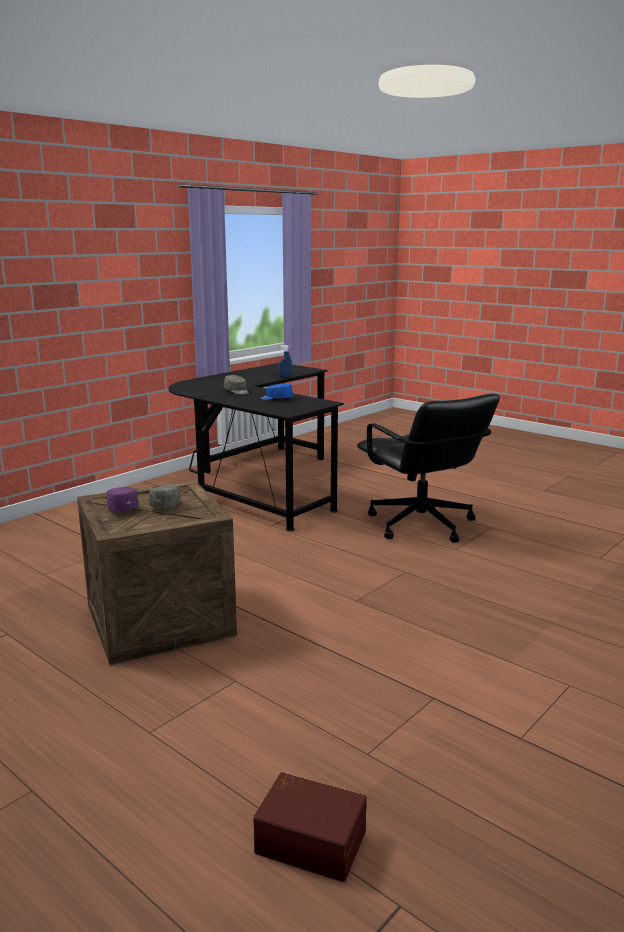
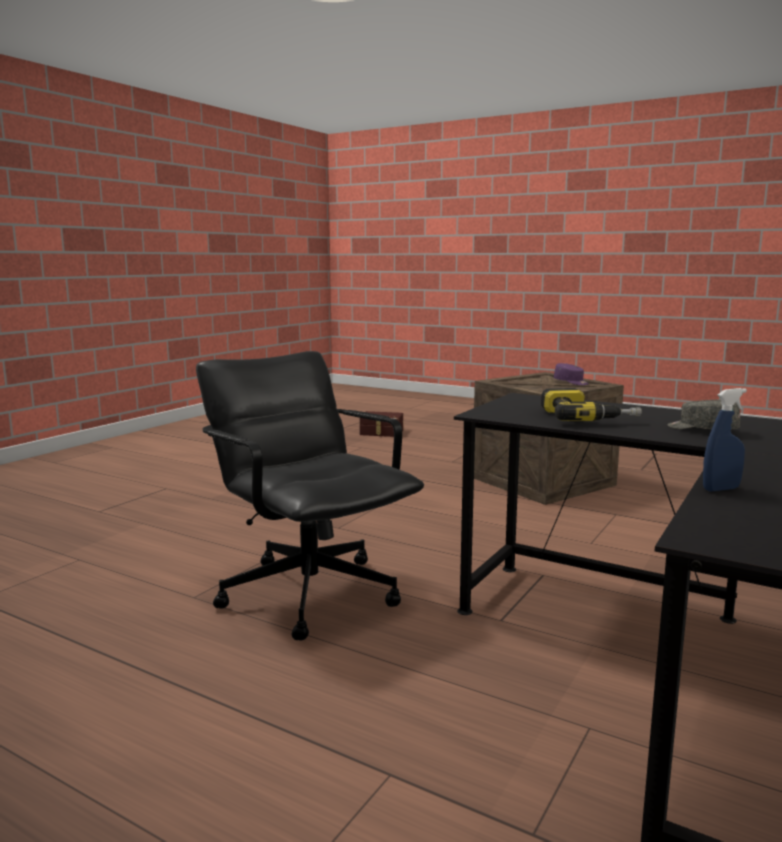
camera: 170 degrees right, 5 degrees down
(167, 504) = (539, 384): grey cap -> none
(276, 398) = (587, 417): blue cap -> power drill

